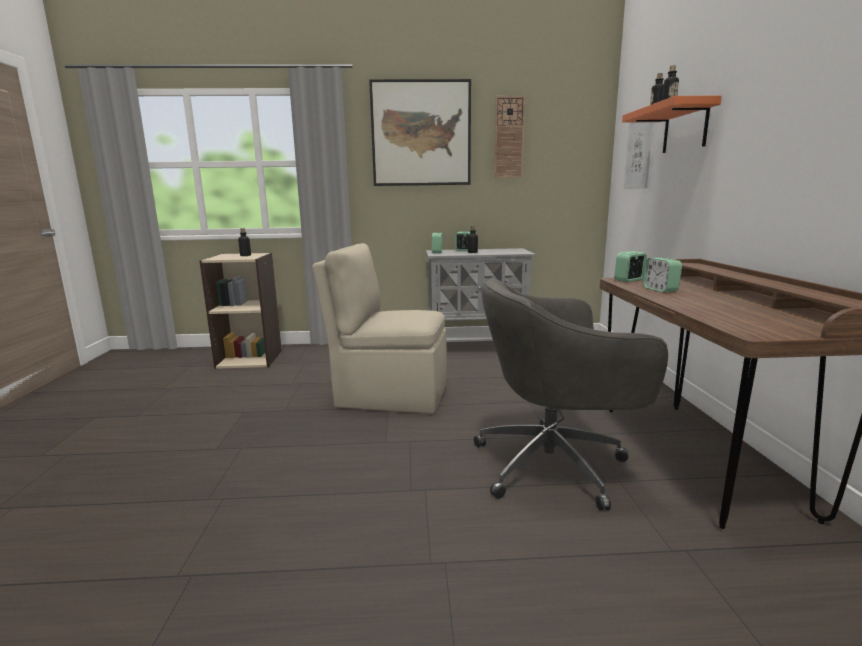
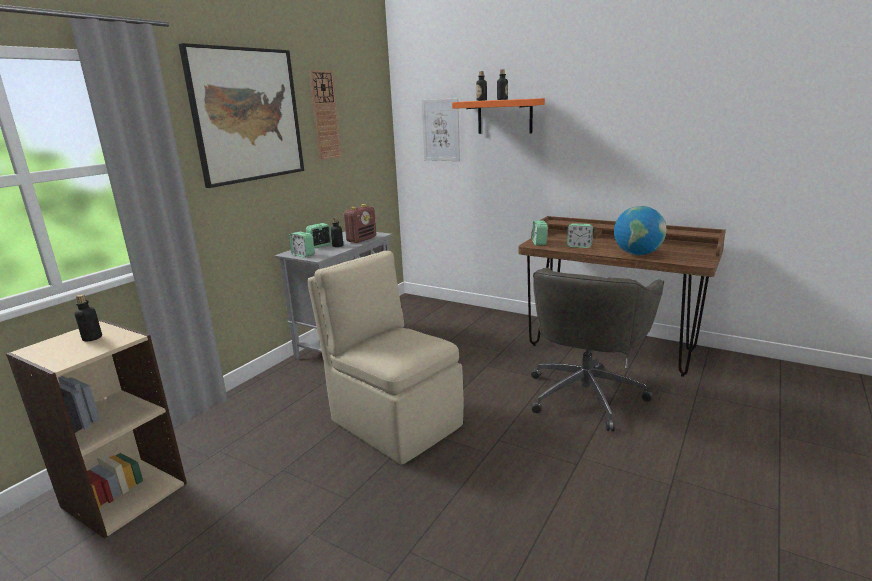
camera: 55 degrees left, 5 degrees up
(389, 395) = (394, 421): beige chair -> beige chair turned 90 degrees clockwise
(500, 252) = (361, 239): none -> radio
(698, 307) = (637, 254): none -> globe

